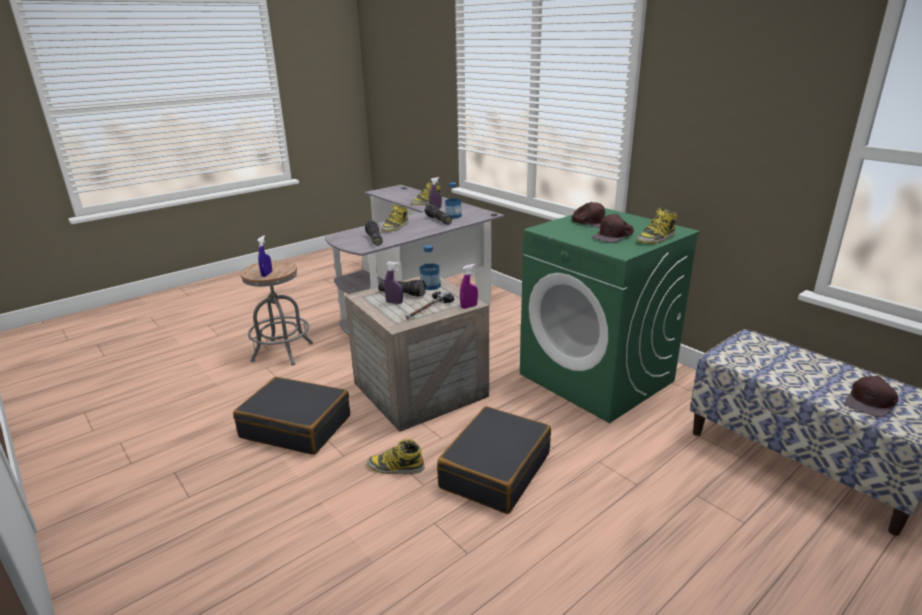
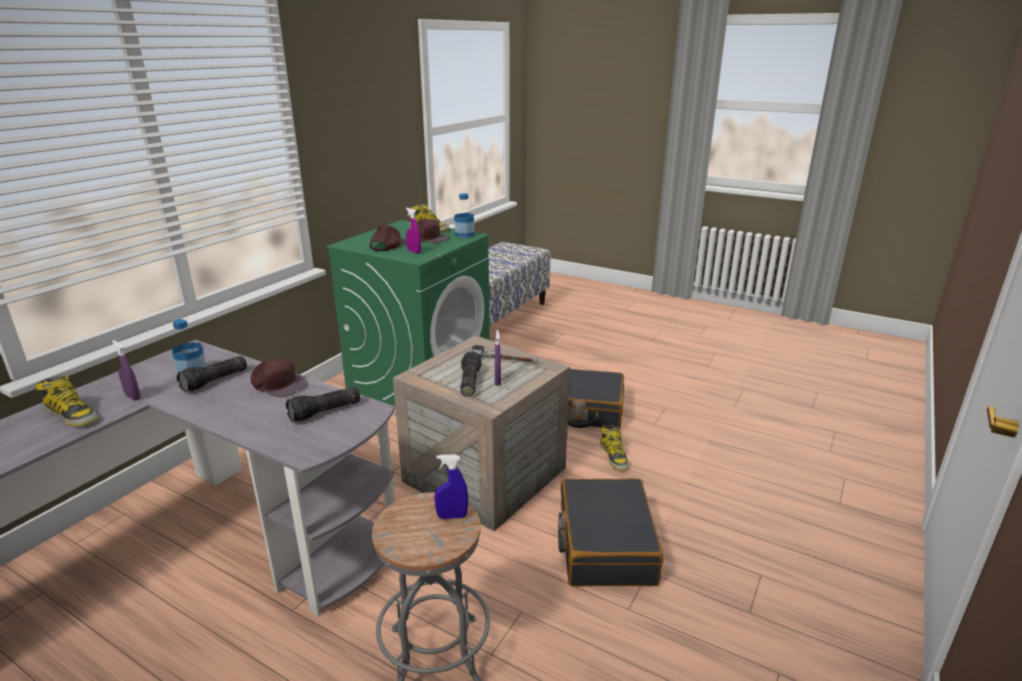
camera: 110 degrees left, 0 degrees up
(395, 227) = (251, 409): boot -> none
(430, 286) = (439, 370): bottle -> bottle (464, 235)
(469, 307) = (485, 342): purple spray bottle -> purple spray bottle (414, 252)
(871, 402) = (513, 254): brown cap -> brown cap (278, 384)

